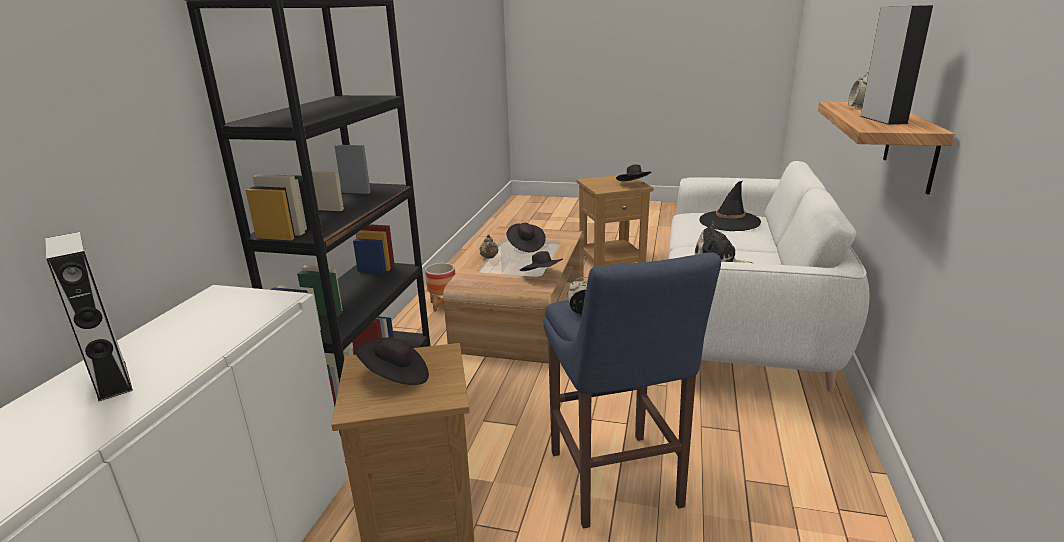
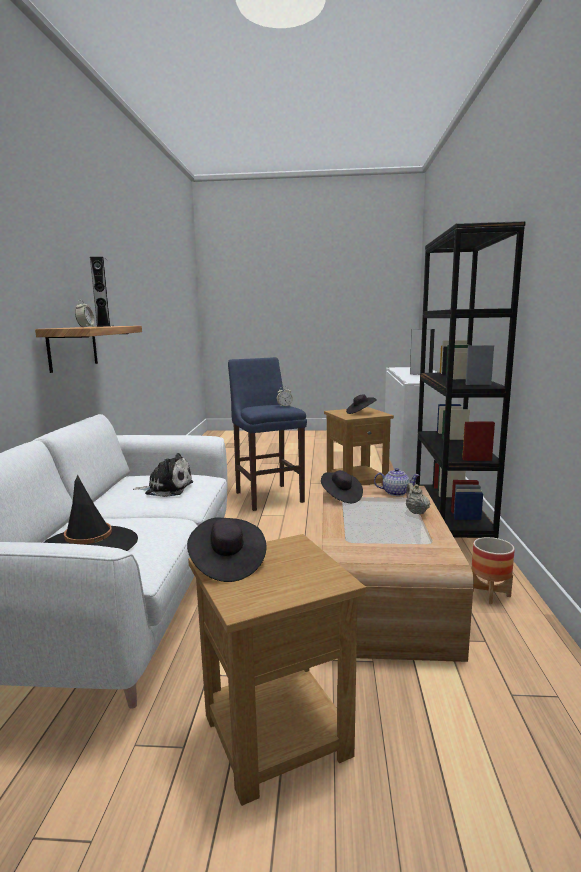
camera: 170 degrees right, 10 degrees down
(485, 277) = (395, 493): none -> teapot
(525, 246) = (387, 529): black hat -> none

